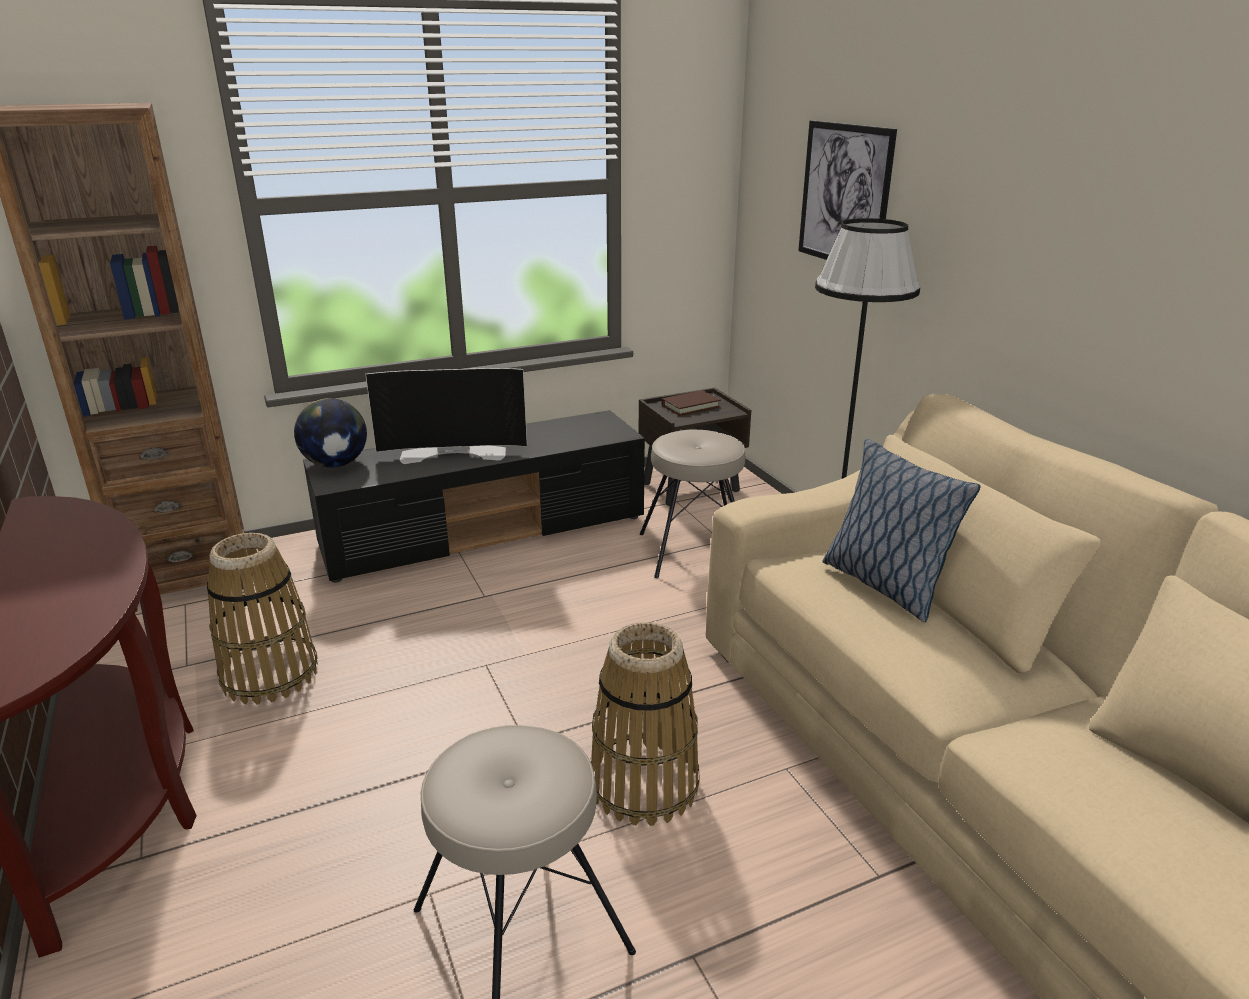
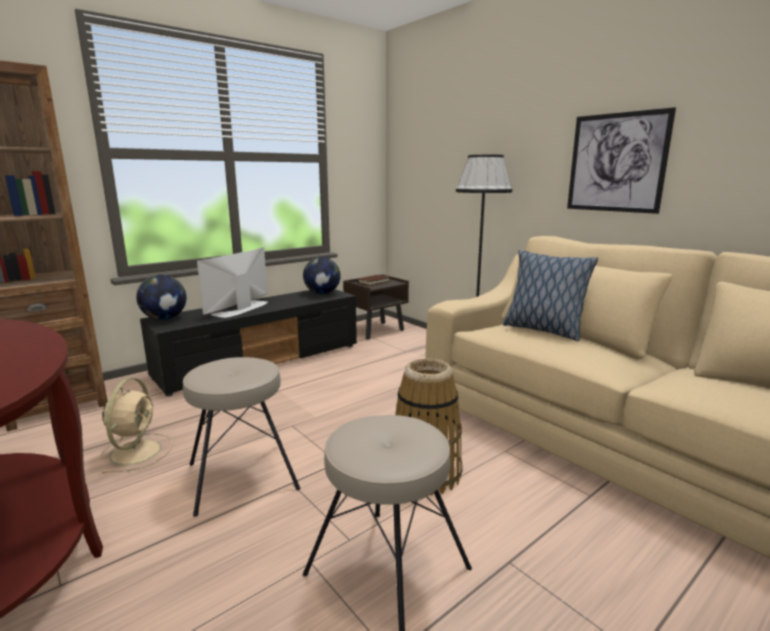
camera: 15 degrees left, 10 degrees down
(270, 674) = (137, 451): basket -> beige fan
(454, 452) = (242, 308): television -> television turned 135 degrees clockwise
(593, 427) = (322, 293): none -> globe
(694, 550) = (393, 357): beige stool -> beige stool (242, 475)
(844, 195) = (455, 154): picture -> picture (616, 163)

